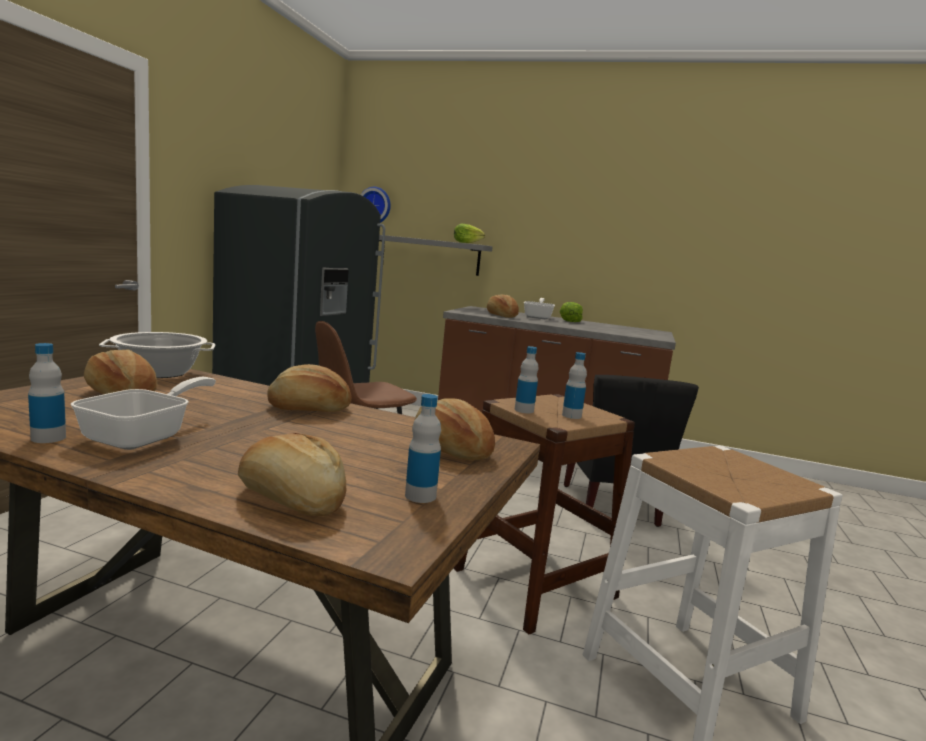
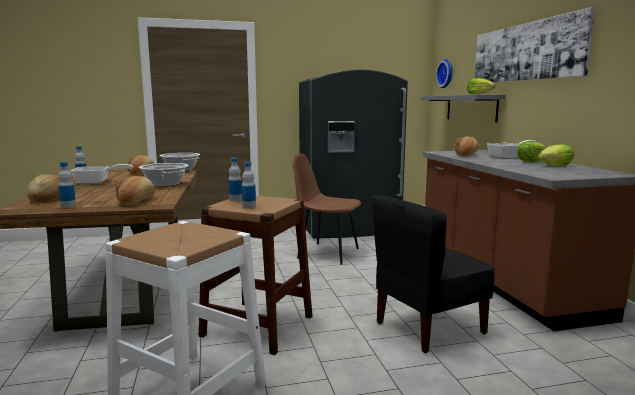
camera: 60 degrees right, 0 degrees up
(309, 408) = (165, 184): bread -> cooking pot
(523, 205) = (525, 52): none -> picture
(603, 325) = (555, 166): none -> lettuce

